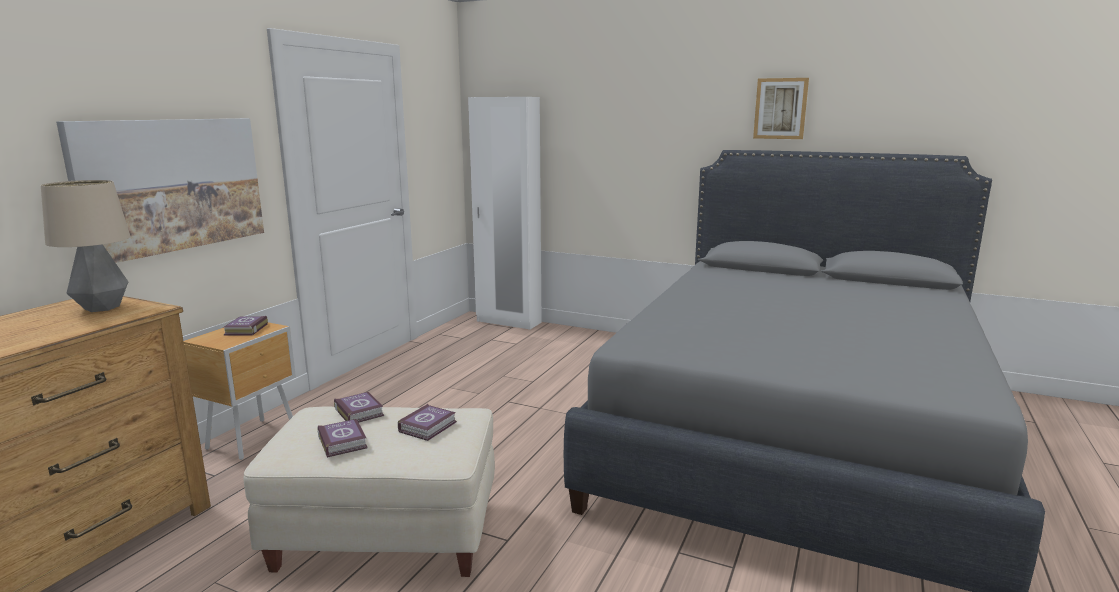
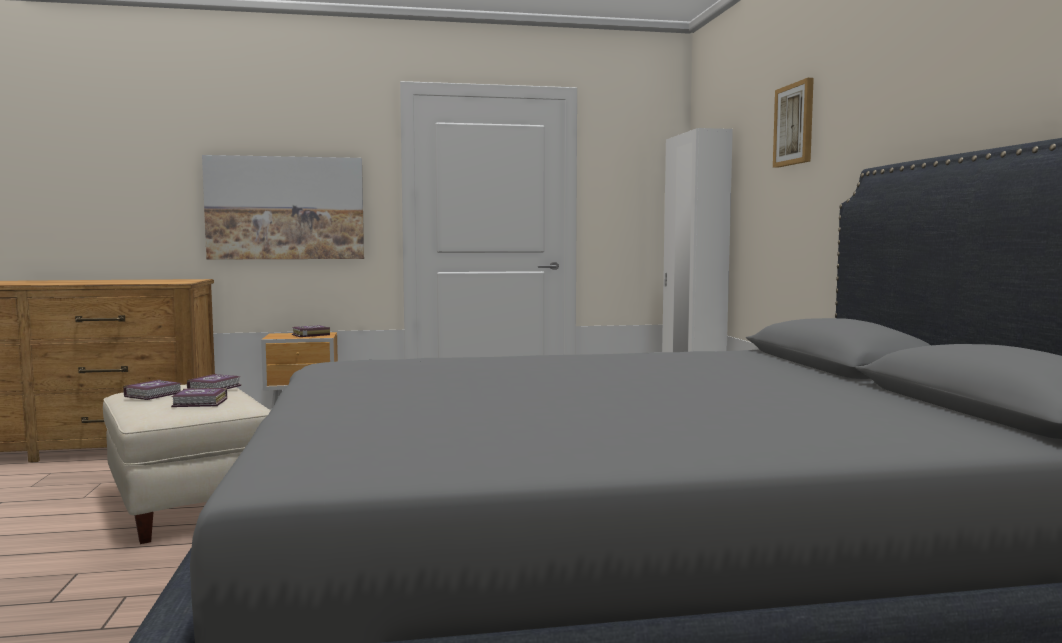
camera: 55 degrees right, 10 degrees down
(101, 308) = (173, 281): table lamp -> none
(780, 108) = (952, 82): picture -> picture (795, 124)

